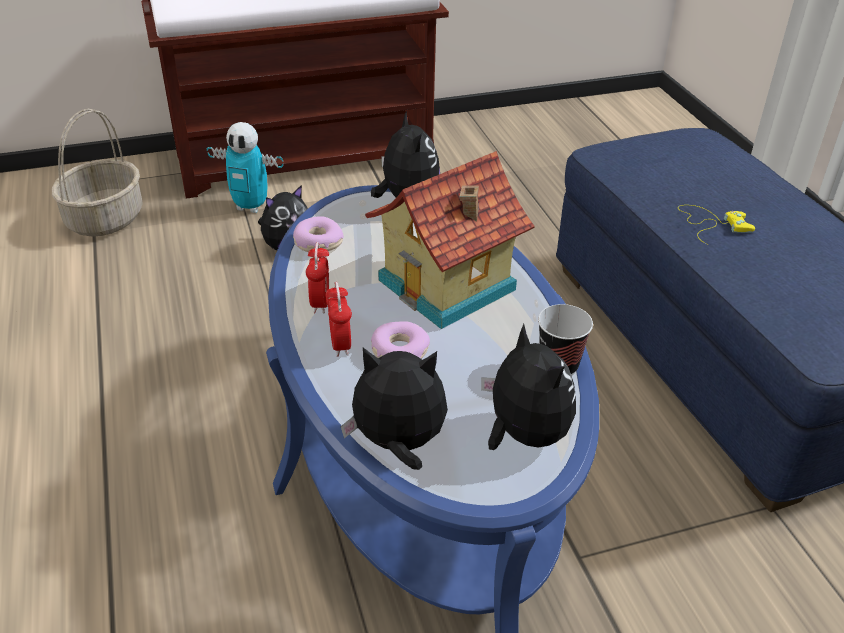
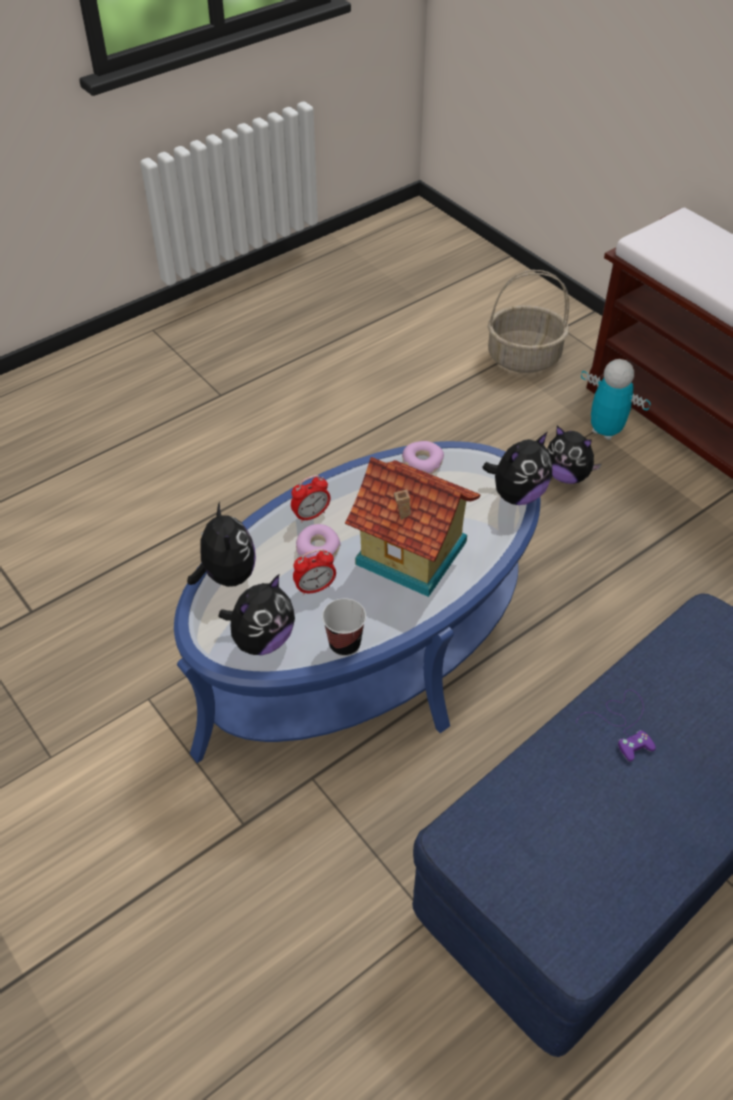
camera: 70 degrees right, 10 degrees up
(251, 206) = (605, 431): toy robot -> toy robot turned 135 degrees clockwise
(320, 302) = (351, 489): alarm clock -> alarm clock (315, 588)
(711, 223) = (623, 724): yellow game controller -> purple game controller

